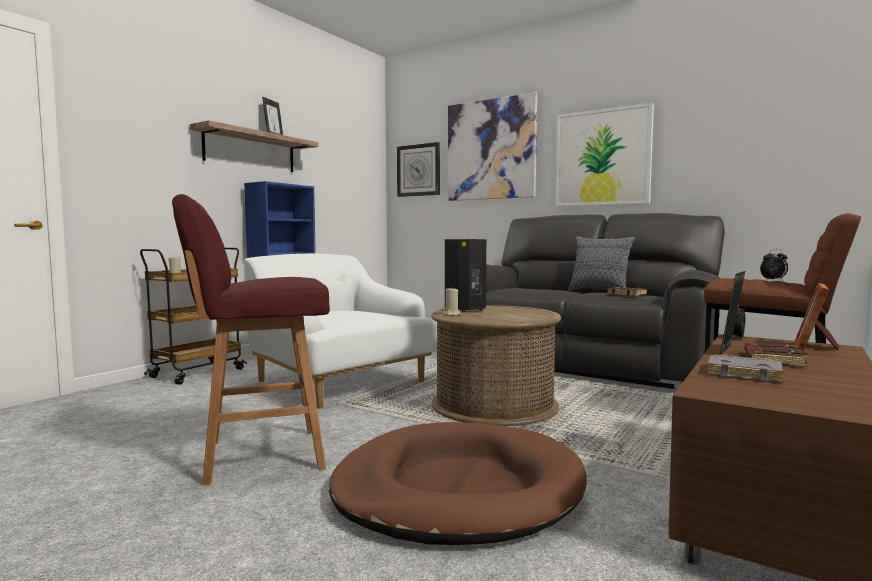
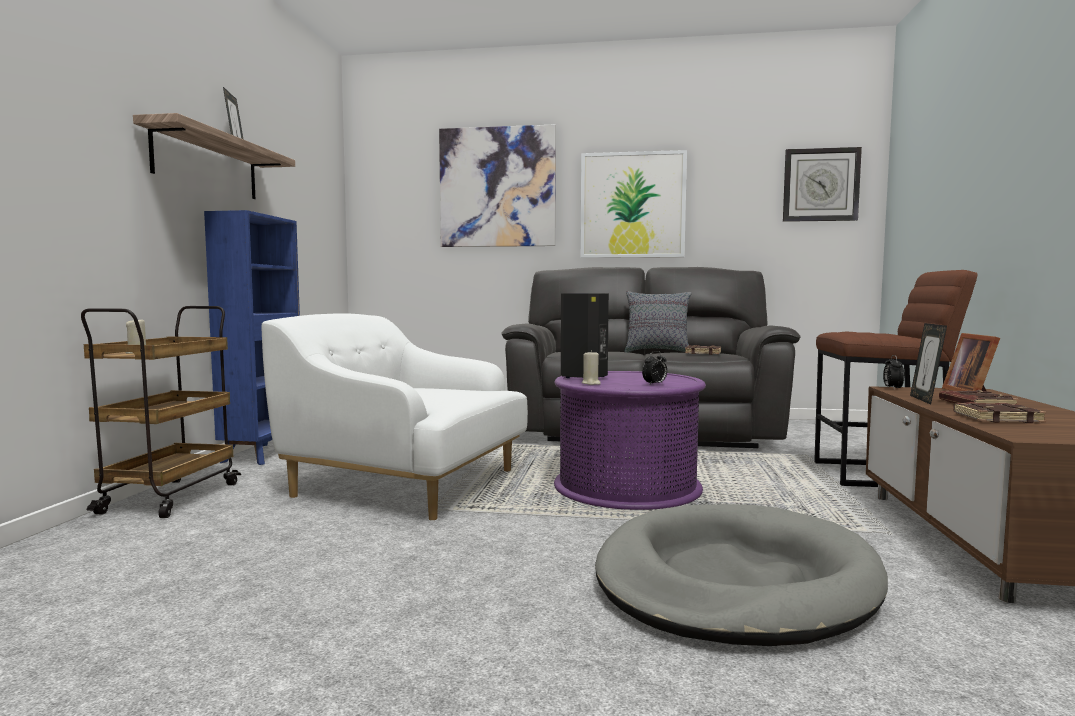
camera: 25 degrees left, 0 degrees up
(260, 455) = (453, 590): red stool -> none
(418, 170) = (396, 207): wall clock -> wall clock (820, 185)
(457, 490) = (734, 582): brown dog bed -> grey dog bed
(494, 405) = (627, 487): brown coffee table -> purple coffee table
(744, 373) = (997, 418): grey book -> brown book
(773, 280) = (886, 332): alarm clock -> alarm clock (654, 384)

